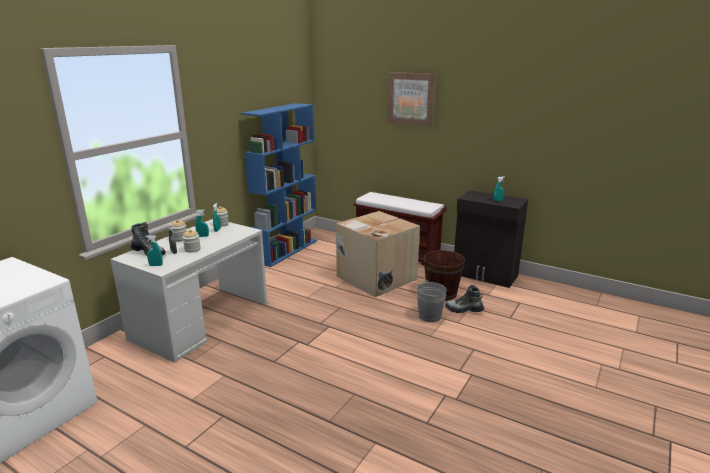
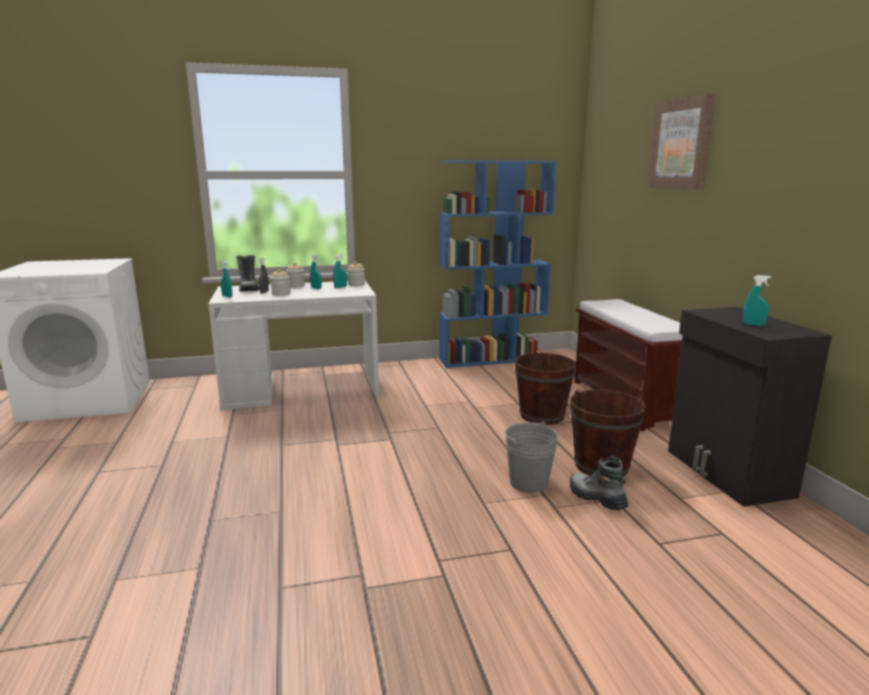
camera: 45 degrees right, 5 degrees down
(375, 277) = (542, 415): cardboard box -> brown bucket

